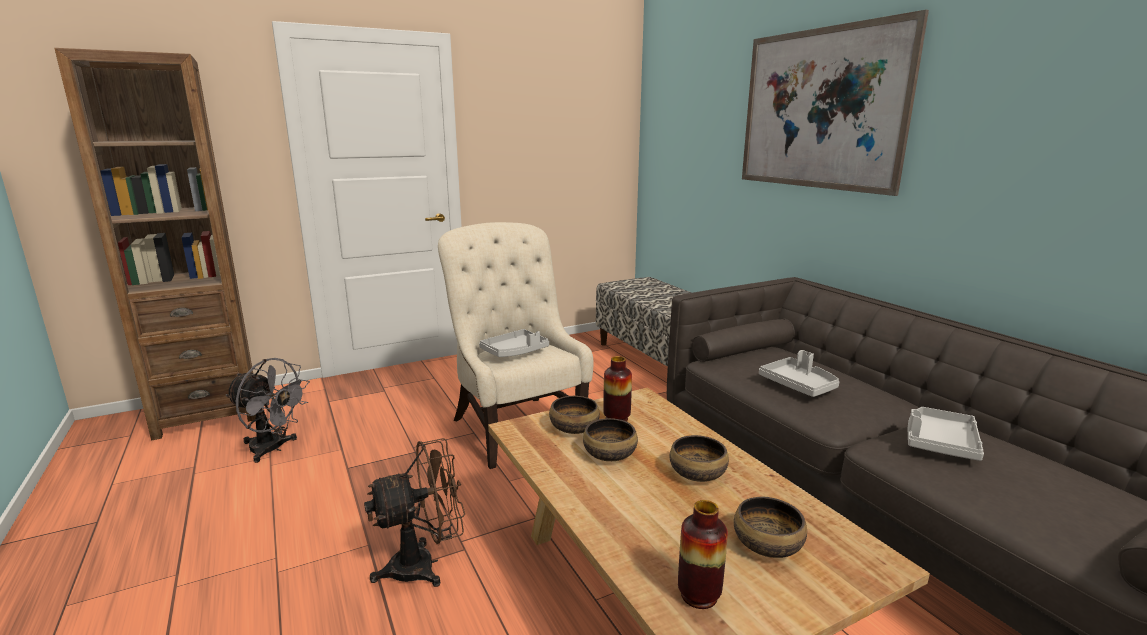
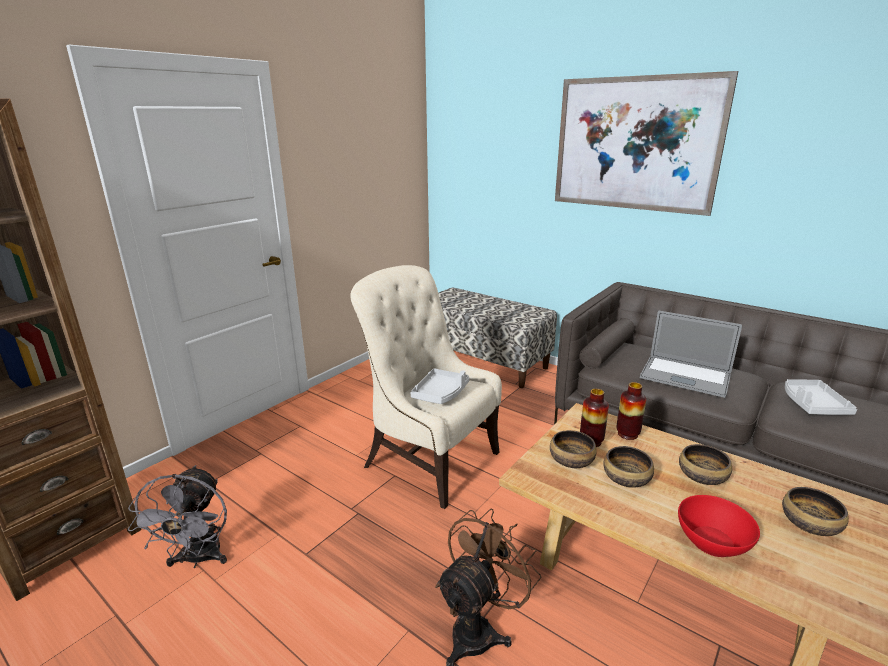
camera: 25 degrees left, 5 degrees up
(273, 449) = (198, 559): grey fan -> grey fan turned 90 degrees clockwise
(627, 523) = (712, 541): none -> red bowl
(699, 595) = (824, 587): vase -> vase (627, 434)
(799, 385) = (685, 376): grey tray -> laptop

